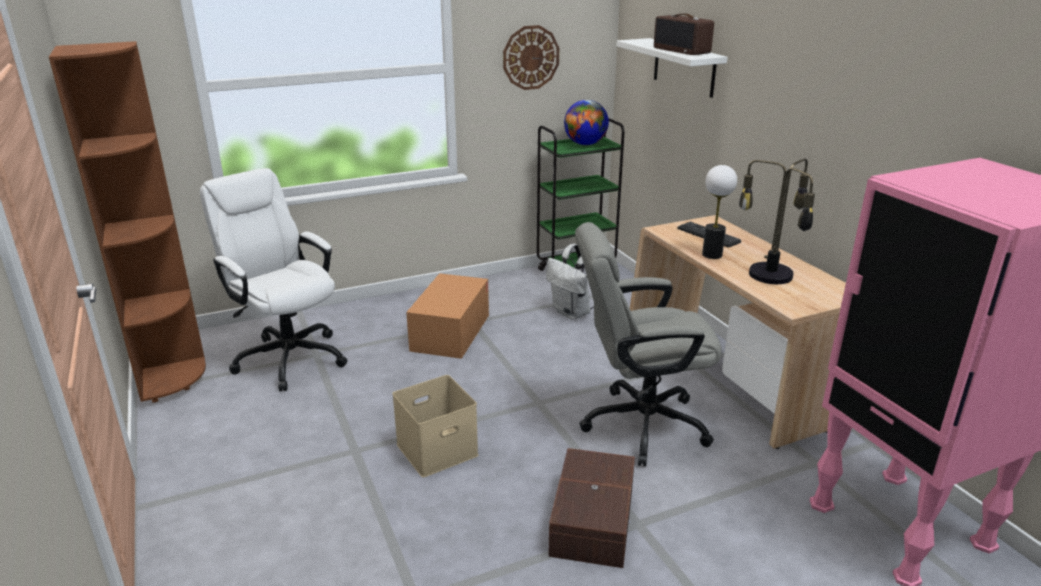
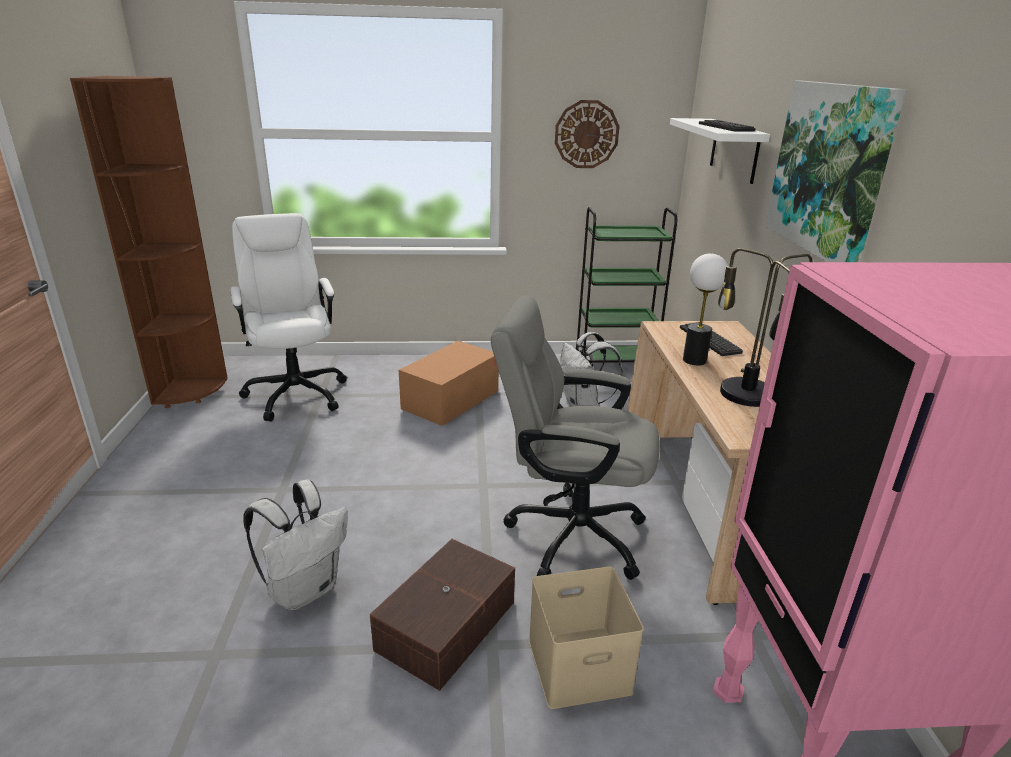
camera: 20 degrees right, 0 degrees up
(437, 448) = (354, 506): beige storage box -> beige storage box (580, 663)
(450, 527) = (305, 589): none -> white backpack
(585, 144) = (635, 232): globe -> none
(682, 50) = (725, 127): radio -> keyboard
(800, 89) = (829, 170): none -> picture

